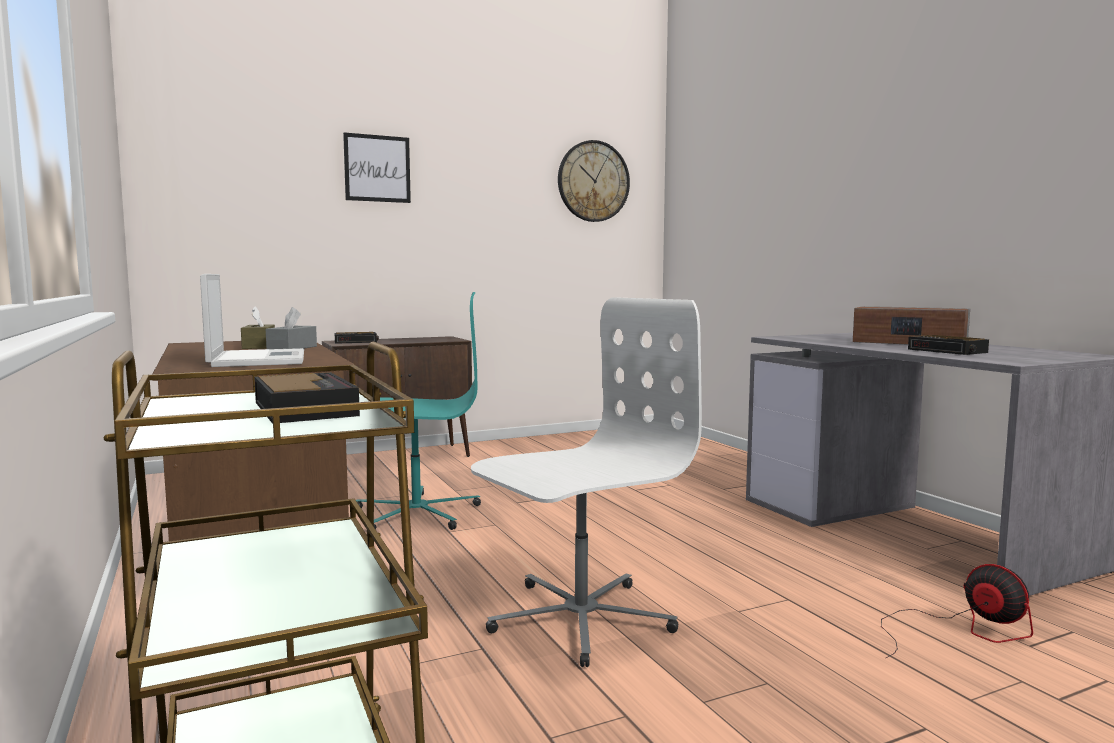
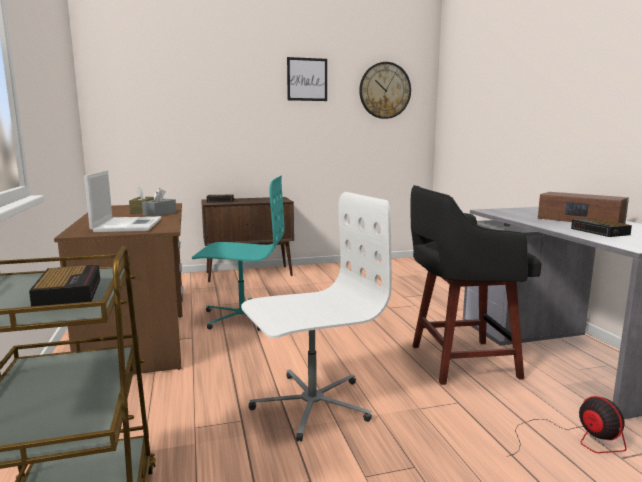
camera: 10 degrees right, 5 degrees up
(377, 168) = (236, 87): picture -> picture (307, 79)
(766, 550) = (459, 361): none -> black stool

